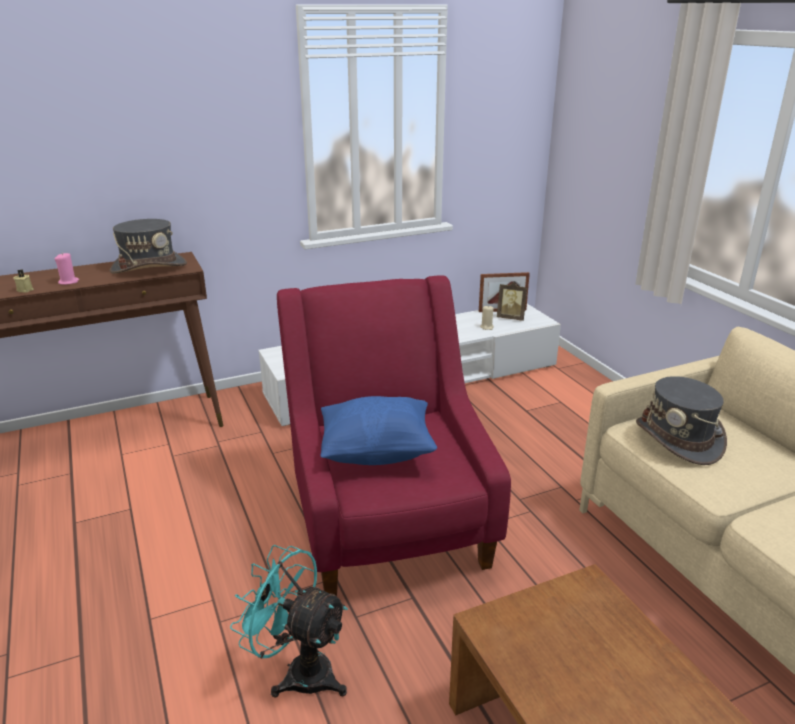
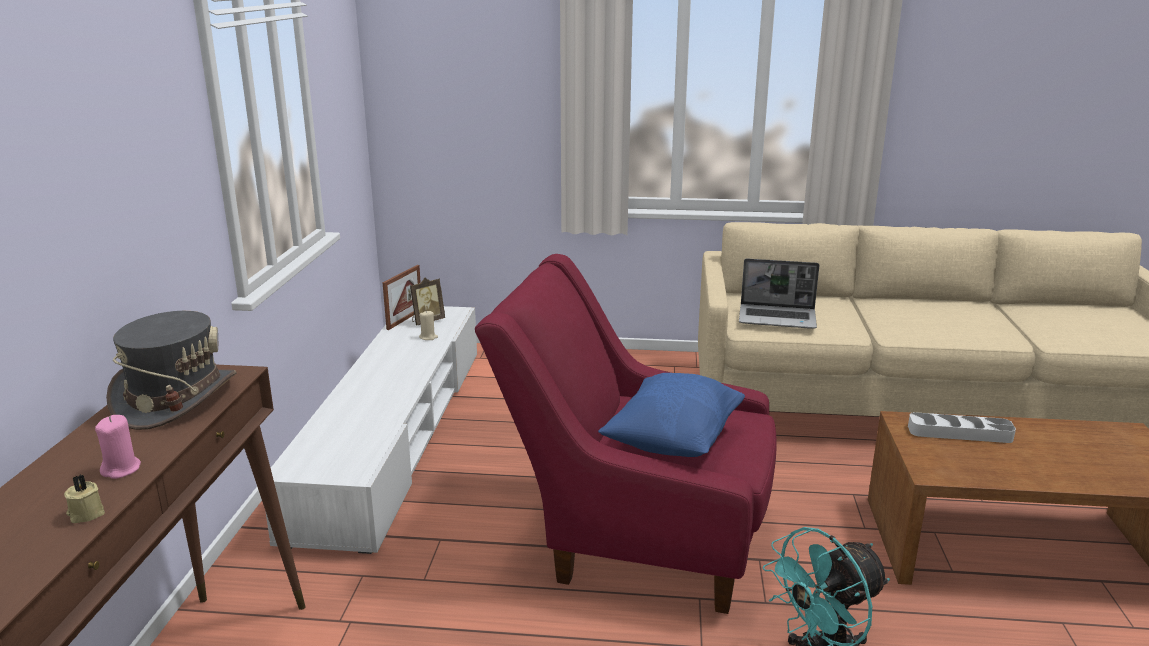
camera: 60 degrees left, 5 degrees down
(607, 634) = (959, 433): none -> grey tray
(679, 439) = (778, 318): grey hat -> laptop

